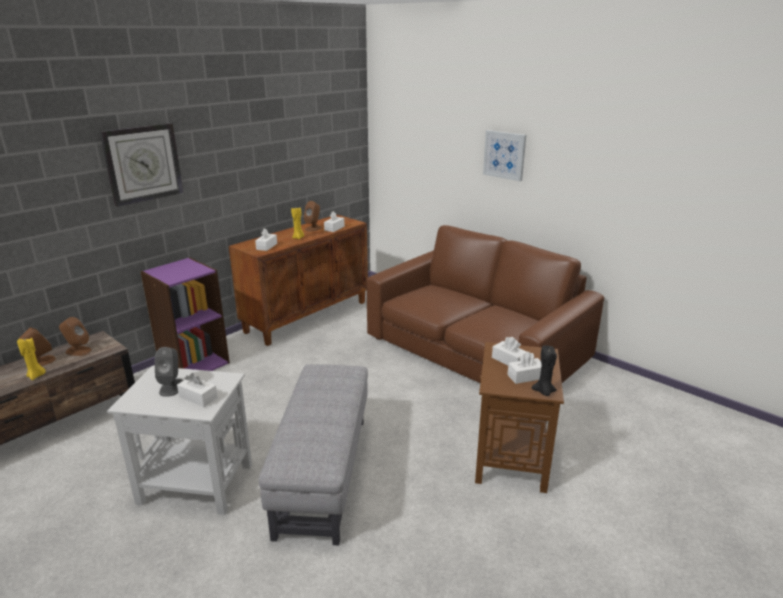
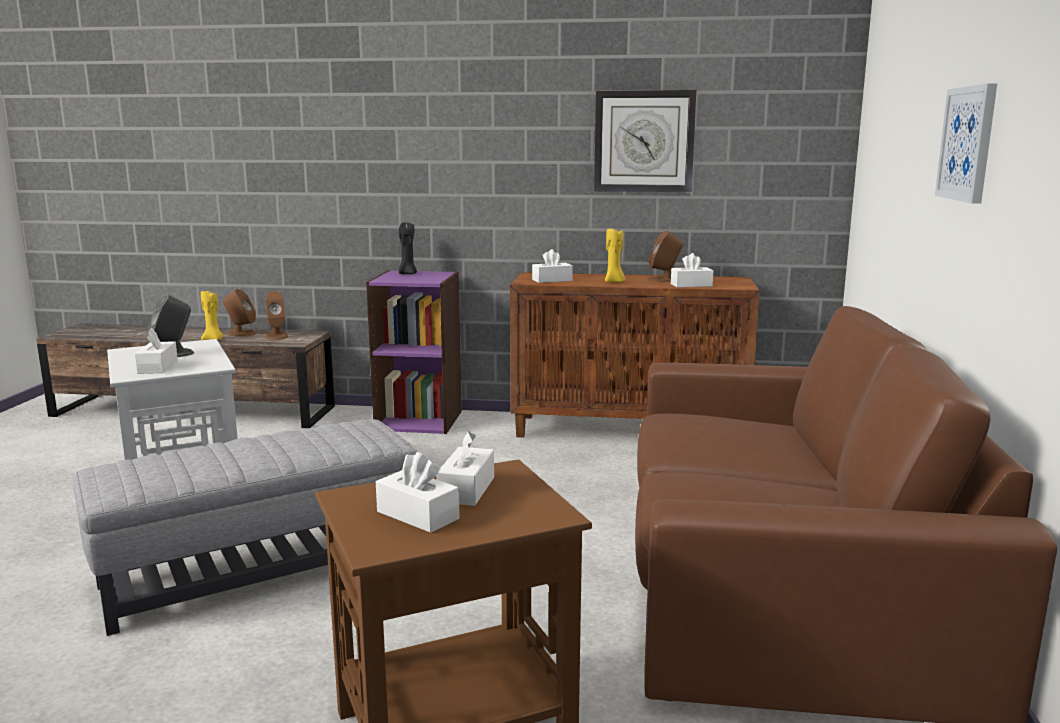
camera: 55 degrees right, 10 degrees down
(143, 163) = (415, 128): wall clock -> wall clock (644, 141)
(544, 392) = (371, 542): black candle -> black candle (407, 273)

